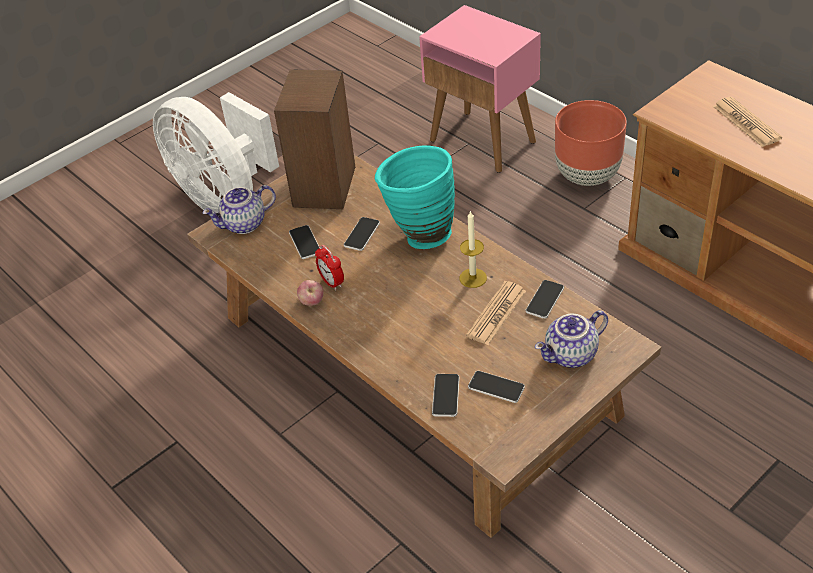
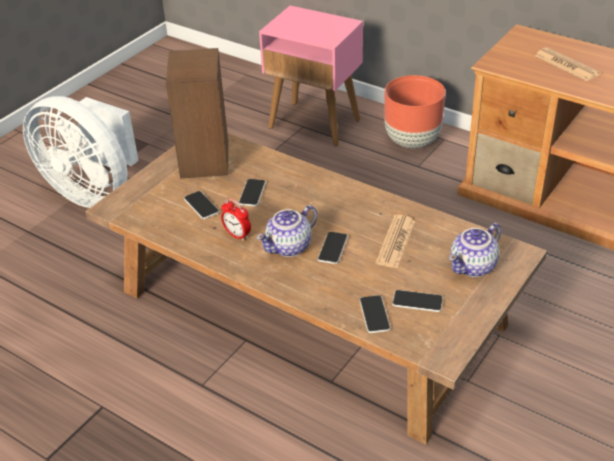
camera: 15 degrees left, 5 degrees down
(244, 225) = (139, 197): teapot -> teapot (289, 248)
(312, 302) = (224, 254): apple -> none
(419, 234) = (304, 187): turquoise vase -> none
(473, 278) = (364, 216): candle -> none
(544, 300) = (434, 226): phone -> phone (332, 248)

